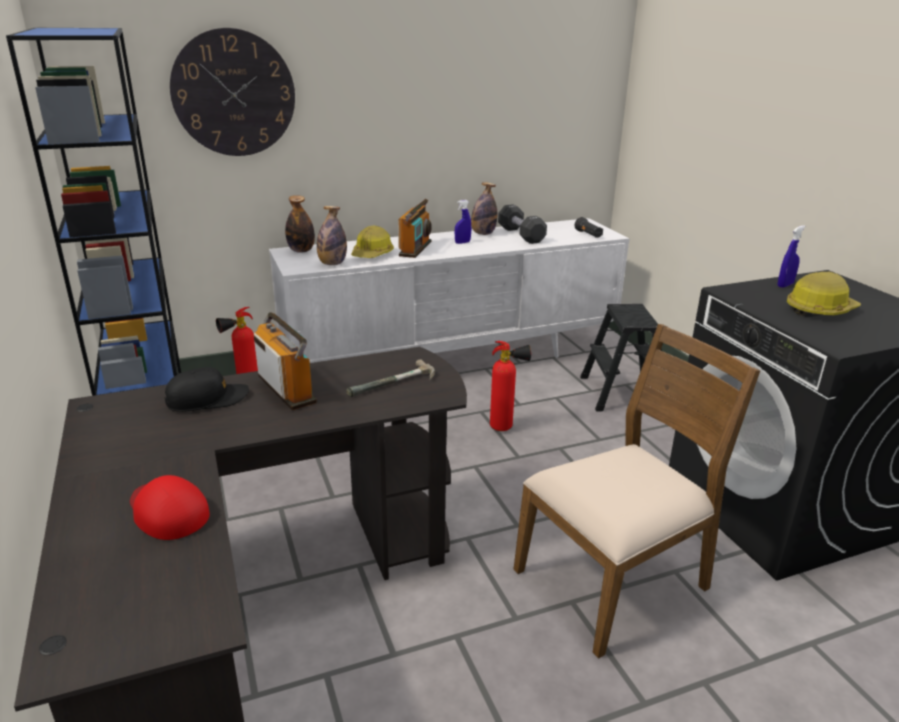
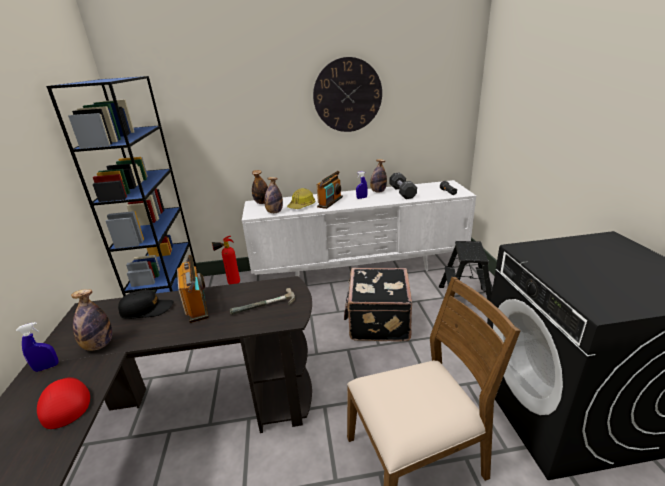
camera: 15 degrees right, 0 degrees up
(163, 446) = (99, 345): none -> bottle
(234, 93) = (218, 110): wall clock -> wall clock (347, 95)
(506, 427) = (377, 321): fire extinguisher -> black suitcase
(785, 285) = (571, 245): blue spray bottle -> blue spray bottle (47, 367)
(820, 310) = (594, 271): hard hat -> none

